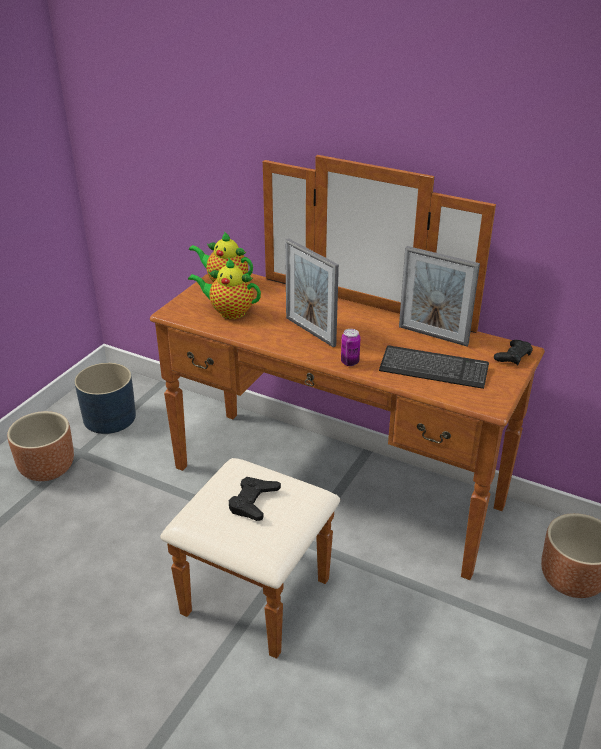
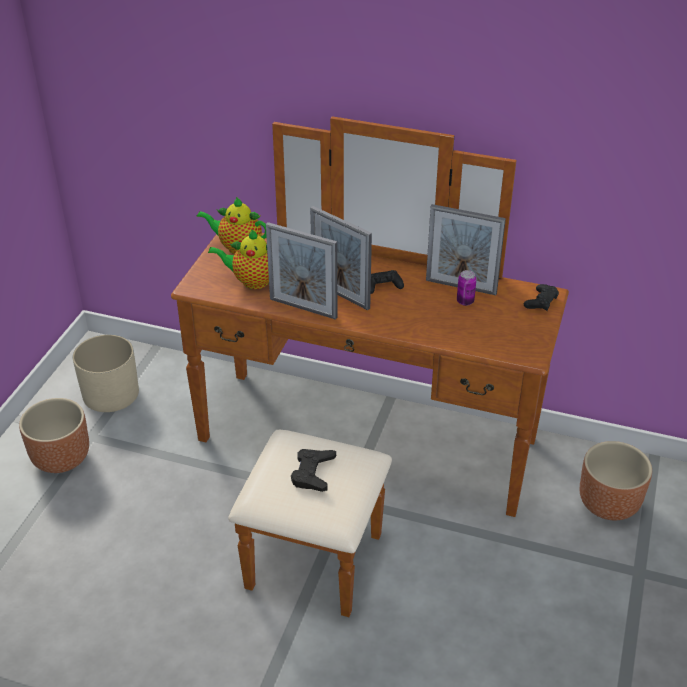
camera: 10 degrees left, 5 degrees up
(110, 417) = (111, 393): blue planter -> beige planter
(270, 339) = (303, 308): none -> picture frame
(350, 362) = (388, 325): can -> can (465, 301)
(354, 328) = (382, 286): none -> black game controller
(433, 369) = (469, 323): keyboard -> none

